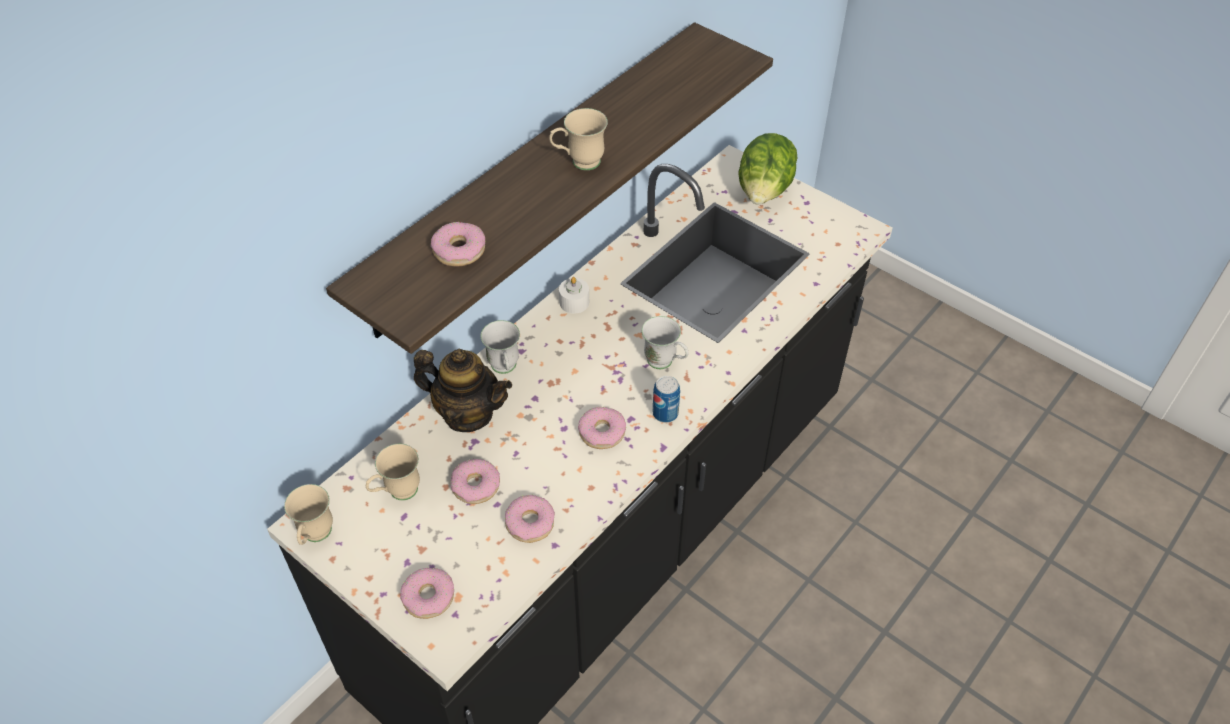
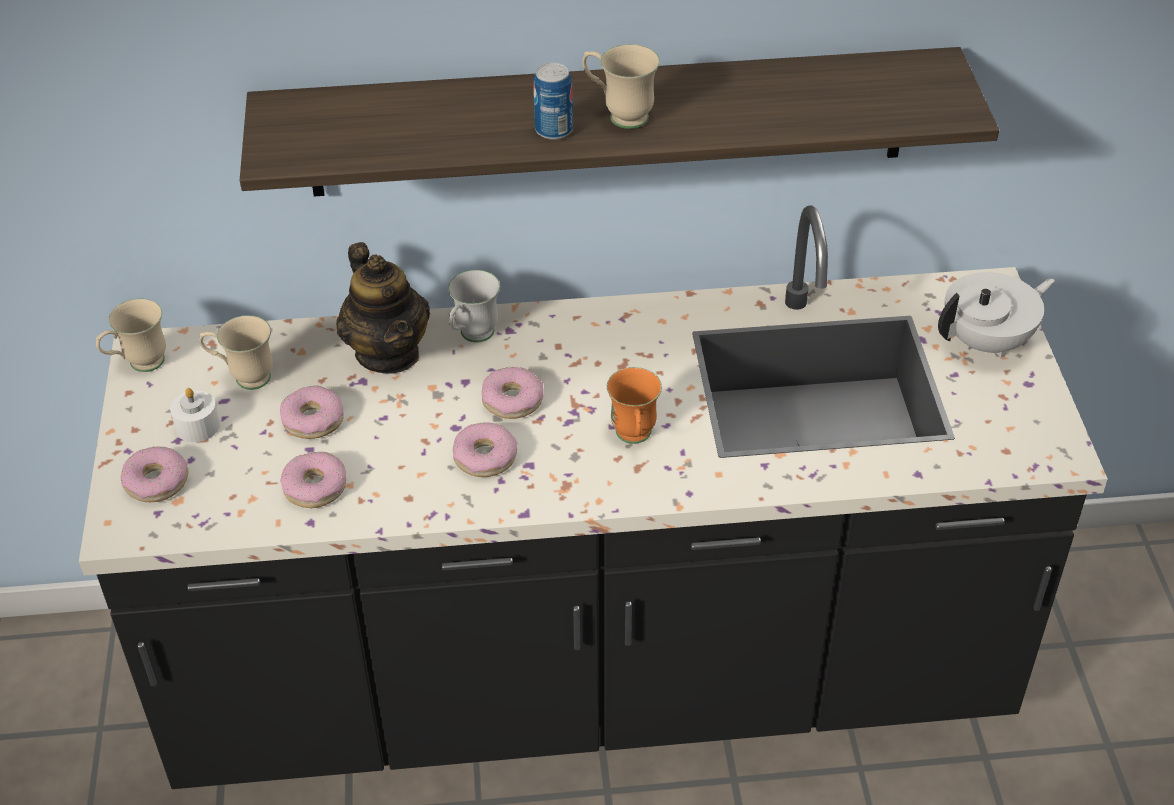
camera: 45 degrees right, 5 degrees down
(459, 250) = (395, 127): donut -> donut (513, 400)
(574, 302) = (621, 319): white candle -> white candle (197, 426)
(665, 363) = (634, 438): white mug -> orange mug
(665, 413) = (569, 485): can -> can (554, 130)
(764, 192) = (988, 341): lettuce -> white teapot

